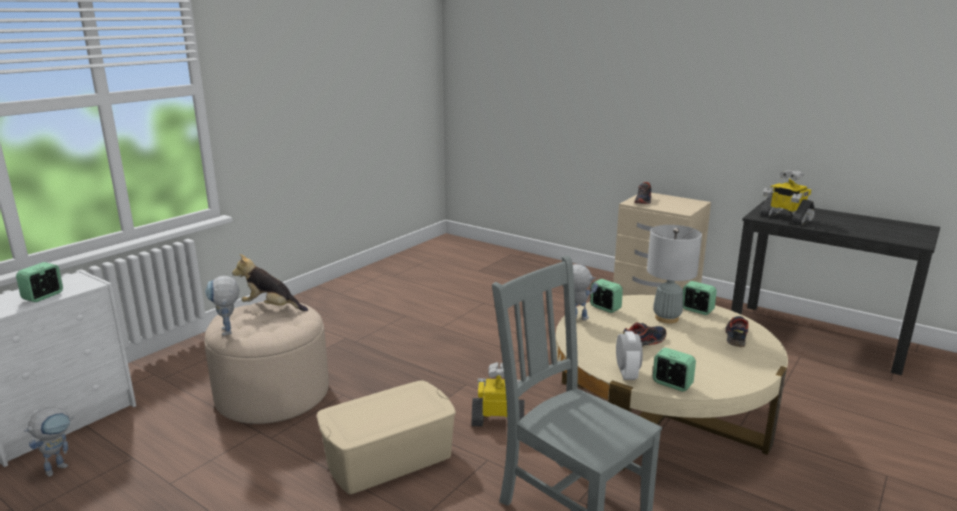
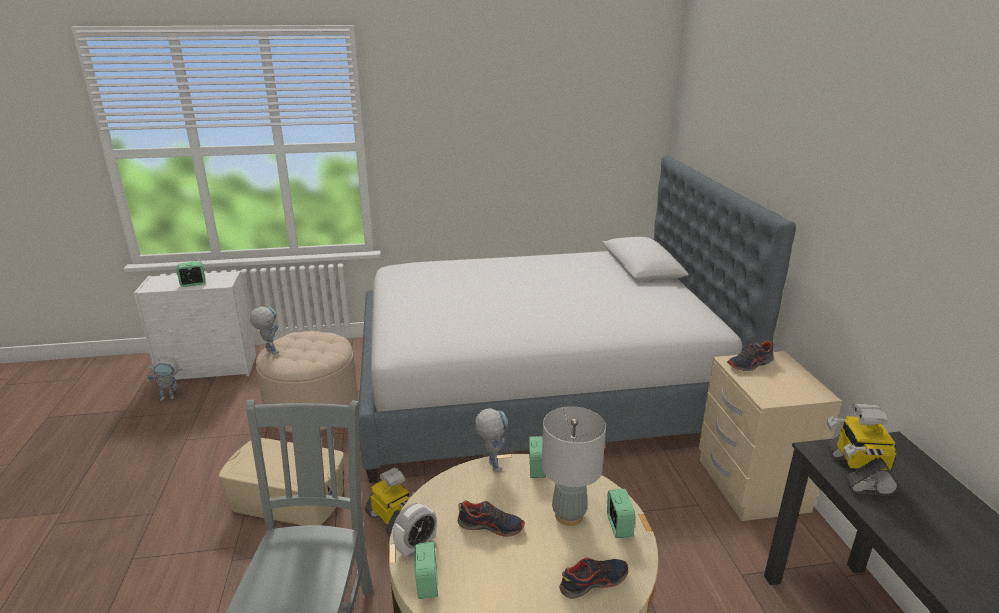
camera: 45 degrees right, 5 degrees up
(228, 333) = (269, 350): toy robot -> toy robot turned 105 degrees clockwise
(271, 308) = (323, 341): plush toy -> none
(448, 301) = (538, 388): none -> bed

